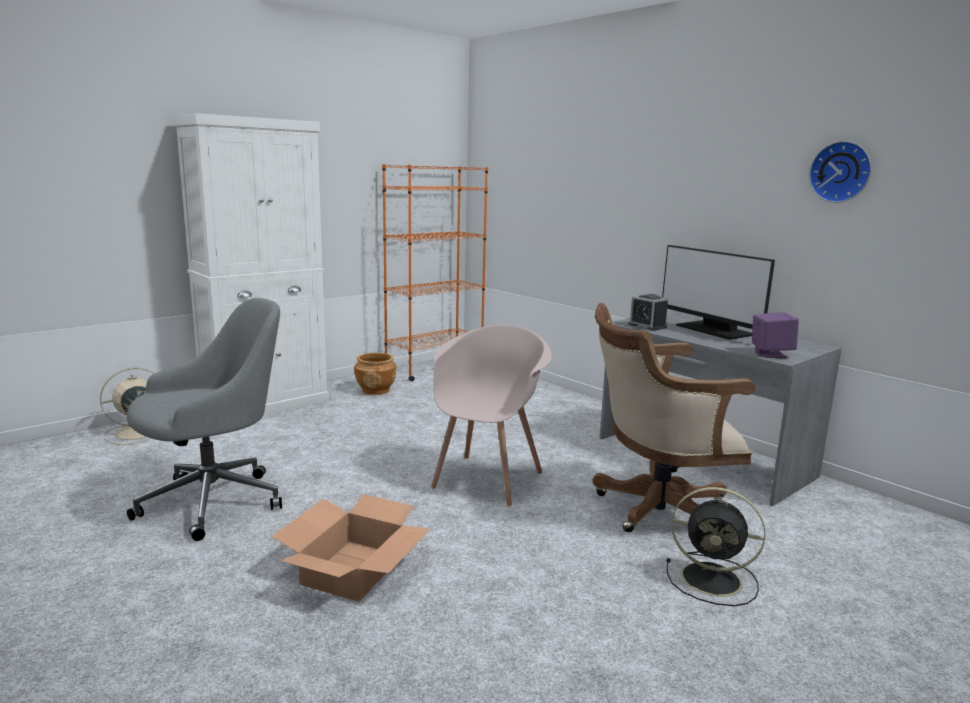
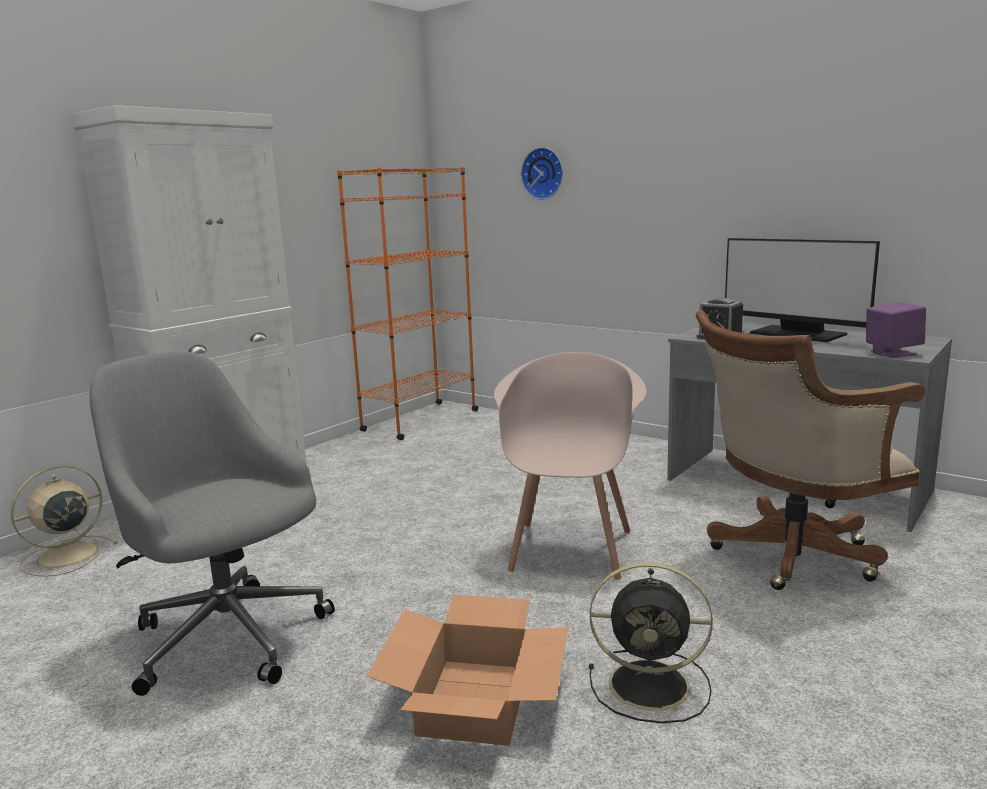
camera: 10 degrees left, 0 degrees up
(213, 502) = (228, 637): grey office chair -> grey office chair turned 90 degrees counterclockwise
(375, 390) = (362, 457): brown planter -> none
(714, 580) = (915, 633): black fan -> black fan (653, 685)
(841, 172) = (936, 133): wall clock -> wall clock (544, 173)

